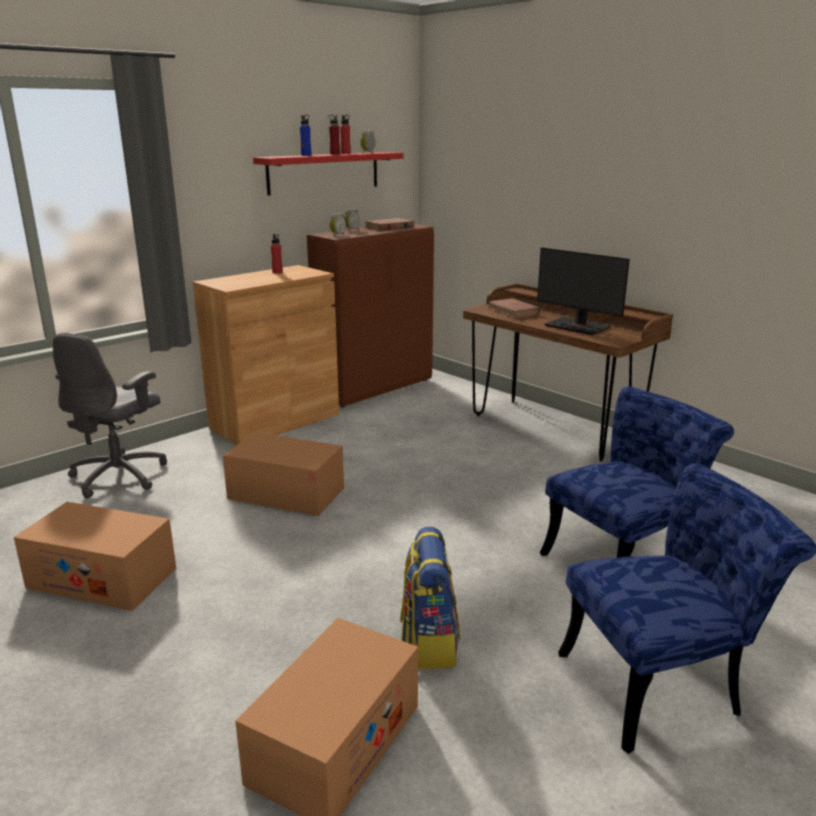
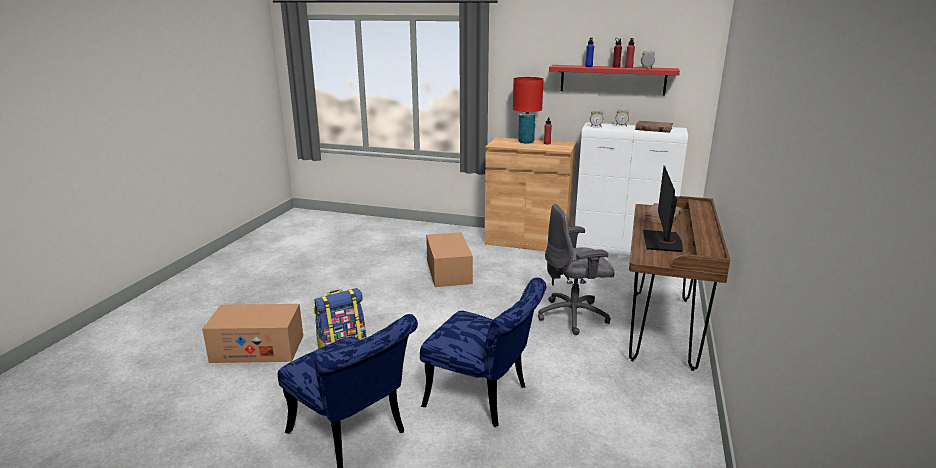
camera: 60 degrees right, 0 degrees up
(102, 578) = (336, 262): cardboard box -> none
(120, 476) = (421, 232): grey office chair -> grey office chair (574, 316)
(250, 276) = (526, 142): none -> red table lamp
(376, 388) = (622, 251): brown cabinet -> white cabinet

